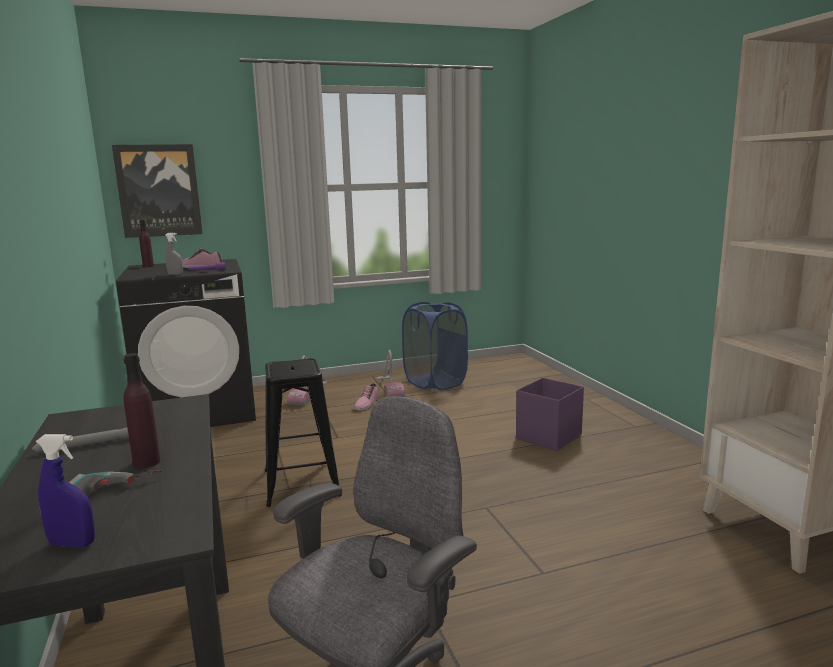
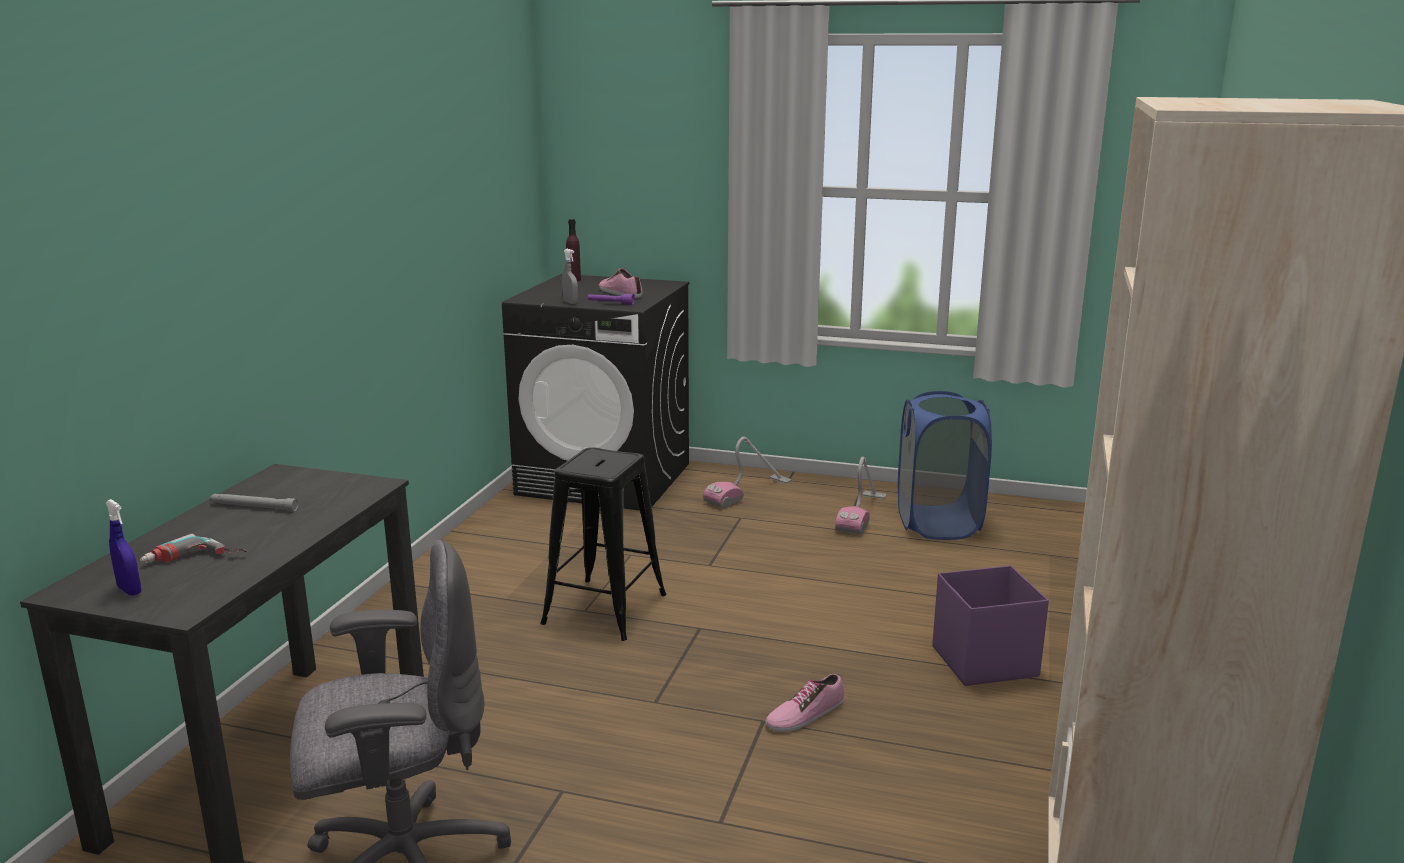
camera: 35 degrees right, 5 degrees up
(146, 462) = (259, 539): purple bottle -> none
(159, 191) = (604, 180): picture -> none
(366, 403) = (803, 528): shoe -> shoe (805, 714)

